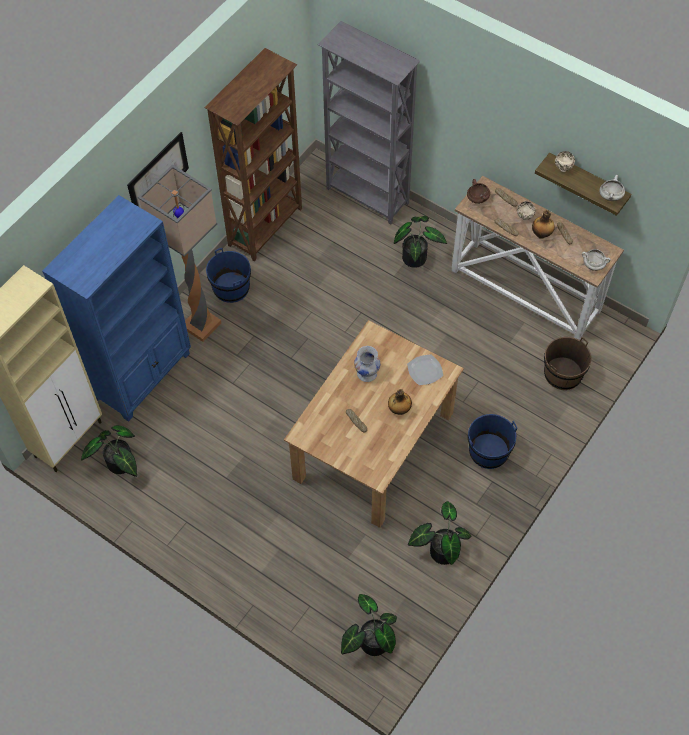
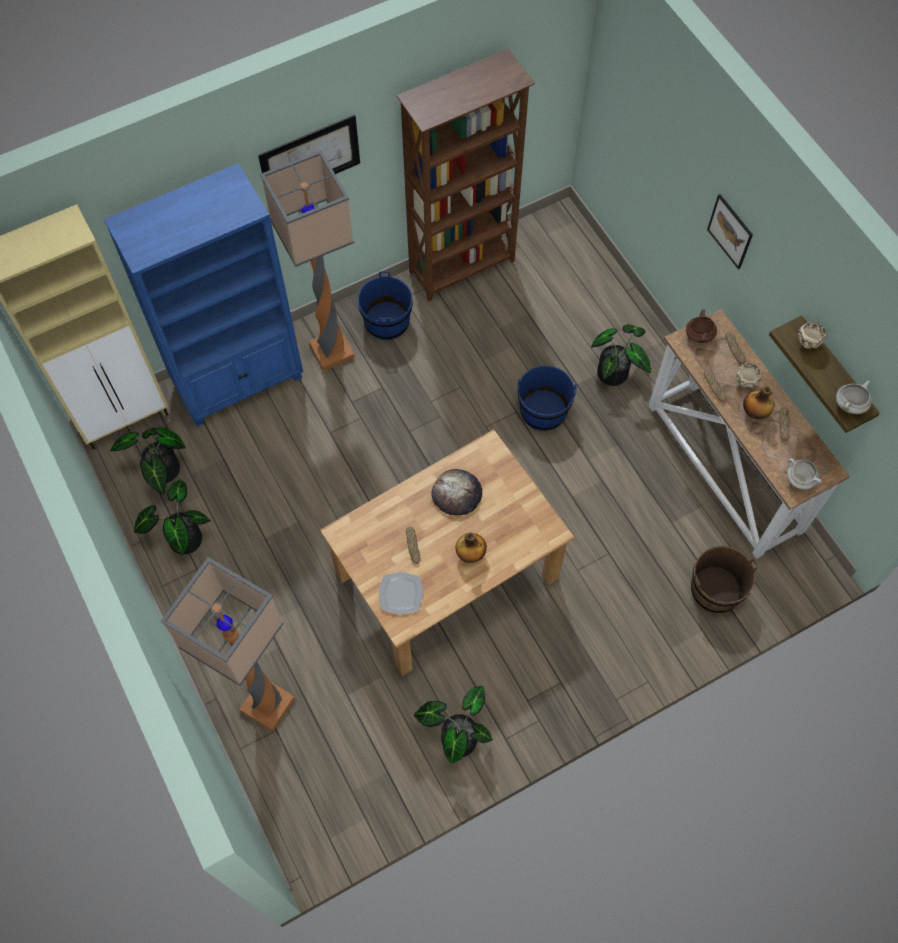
camera: 25 degrees right, 5 degrees up
(295, 590) = (269, 704): none -> floor lamp
(367, 197) = (597, 278): grey bookcase -> none
(367, 374) = (457, 494): white vase -> bread
(370, 642) = (320, 806): potted plant -> potted plant (182, 538)
(425, 371) = (526, 520): plate -> plate (400, 594)
(473, 116) = (730, 231): none -> picture
(489, 451) = (575, 644): blue bucket -> blue bucket (543, 411)

